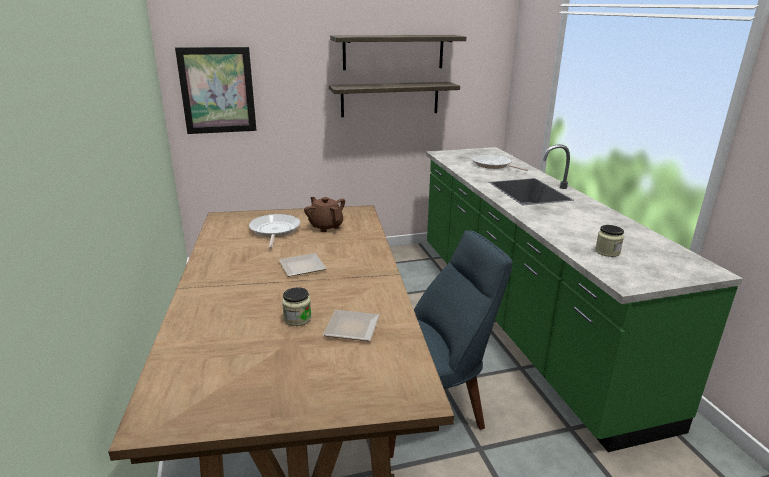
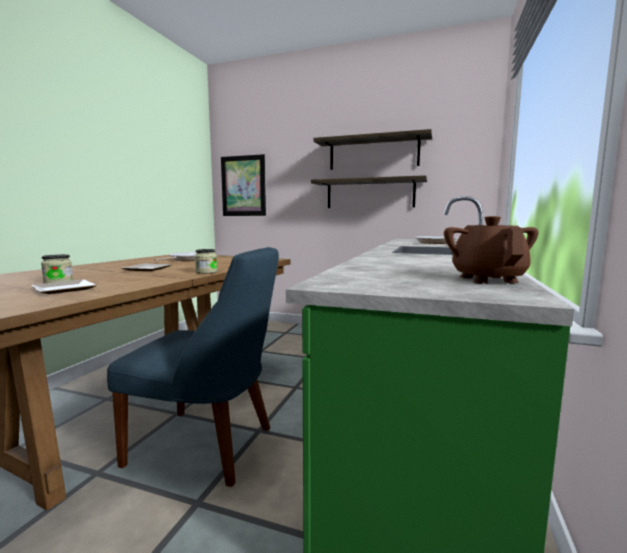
camera: 35 degrees right, 15 degrees down
(326, 226) = (224, 261): brown teapot -> brown teapot (487, 279)
(607, 252) = (388, 271): jar -> jar (206, 272)

